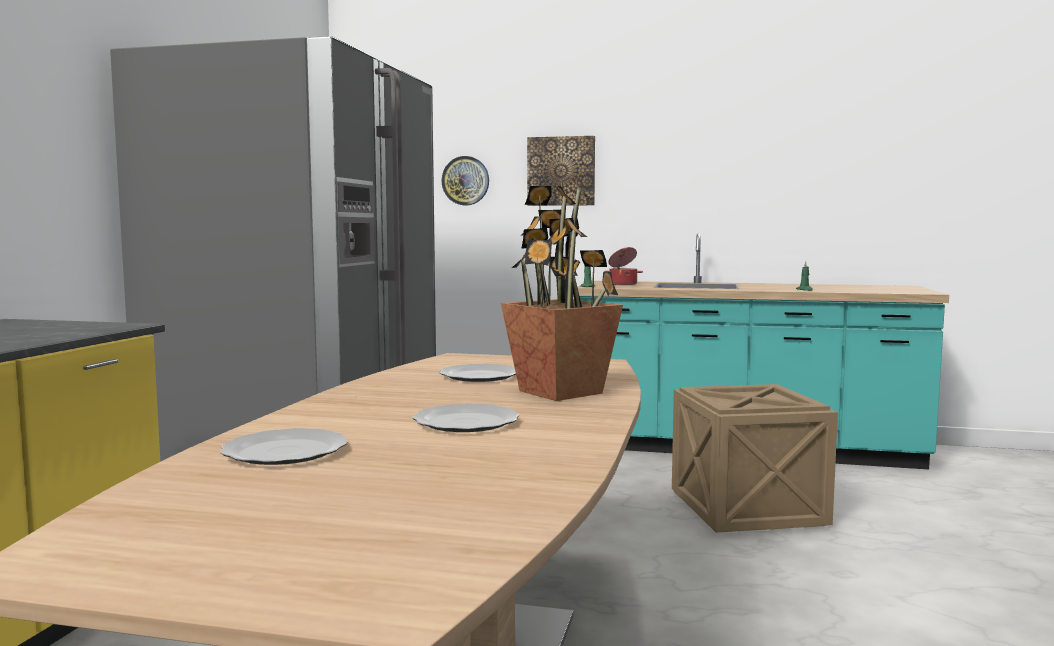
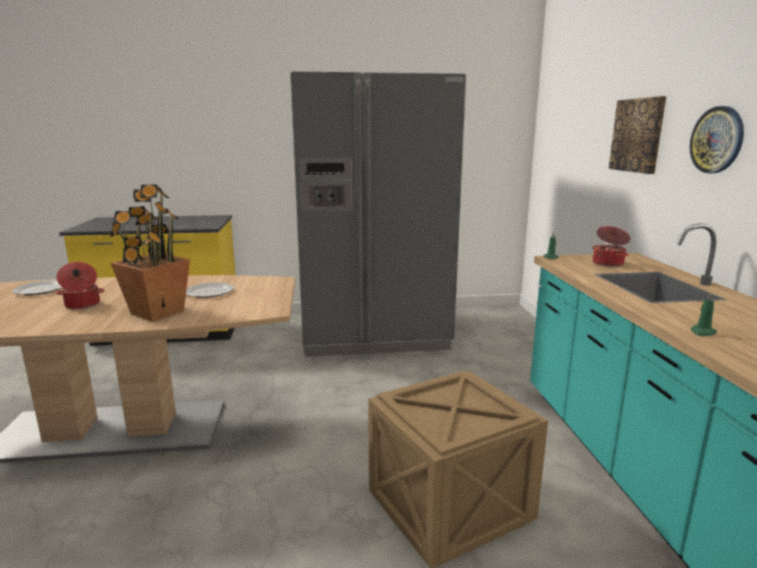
camera: 70 degrees right, 10 degrees up
(465, 180) = (585, 141): wall clock -> wall clock (717, 140)
(467, 422) = (82, 305): plate -> cooking pot

